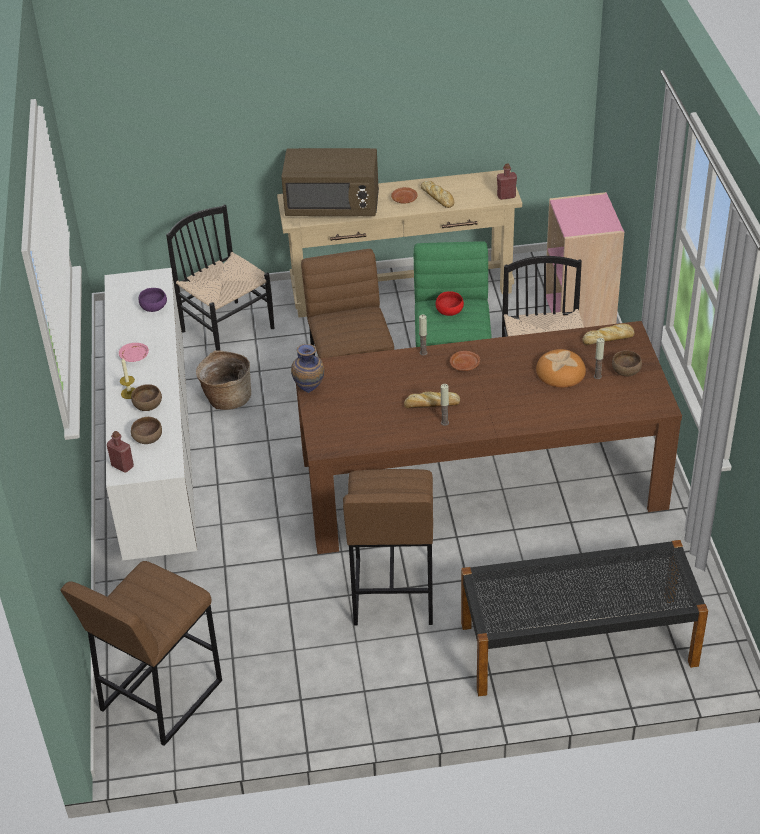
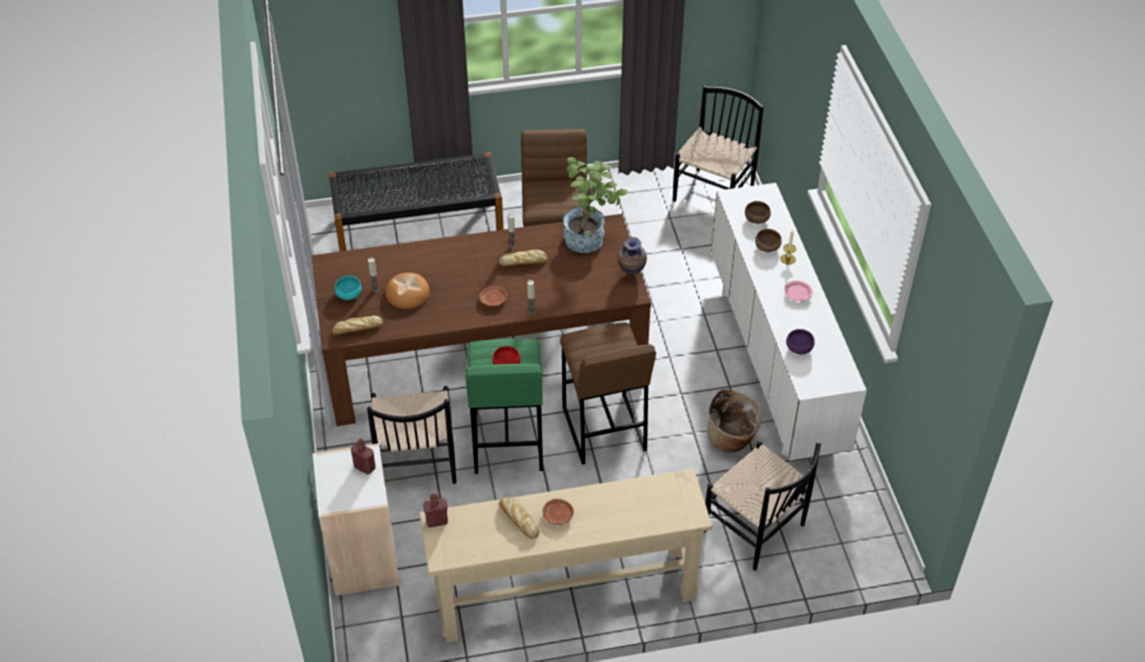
camera: 175 degrees right, 5 degrees up
(122, 466) = (769, 197): red bottle -> red bottle (364, 467)
(159, 697) = (715, 193): brown stool -> black chair
(333, 206) = (641, 504): brown microwave -> none
(351, 429) = (590, 239): none -> potted plant
(580, 312) = (362, 558): pink bookcase -> white bookcase
(625, 371) = (349, 295): brown bowl -> turquoise bowl

